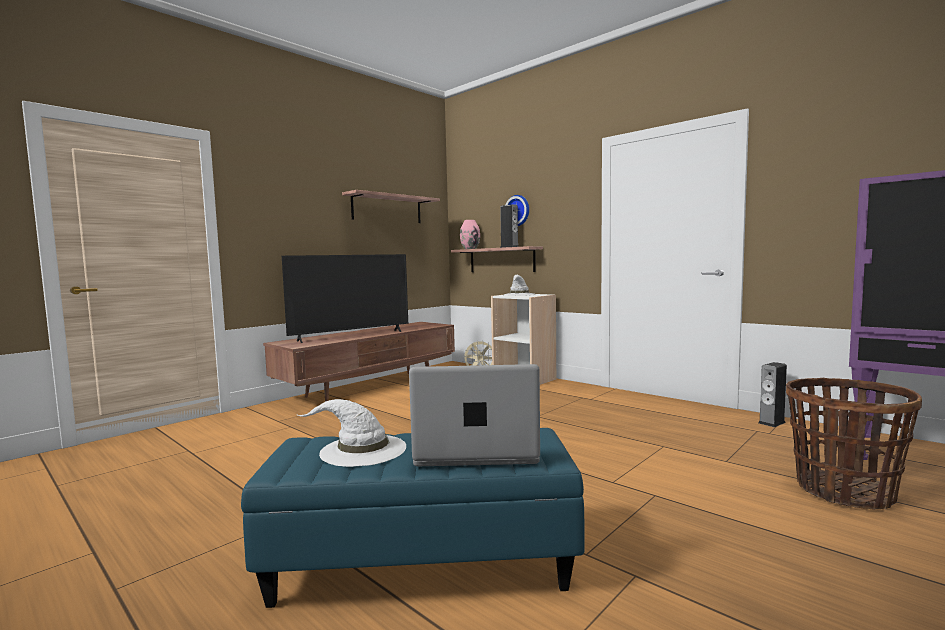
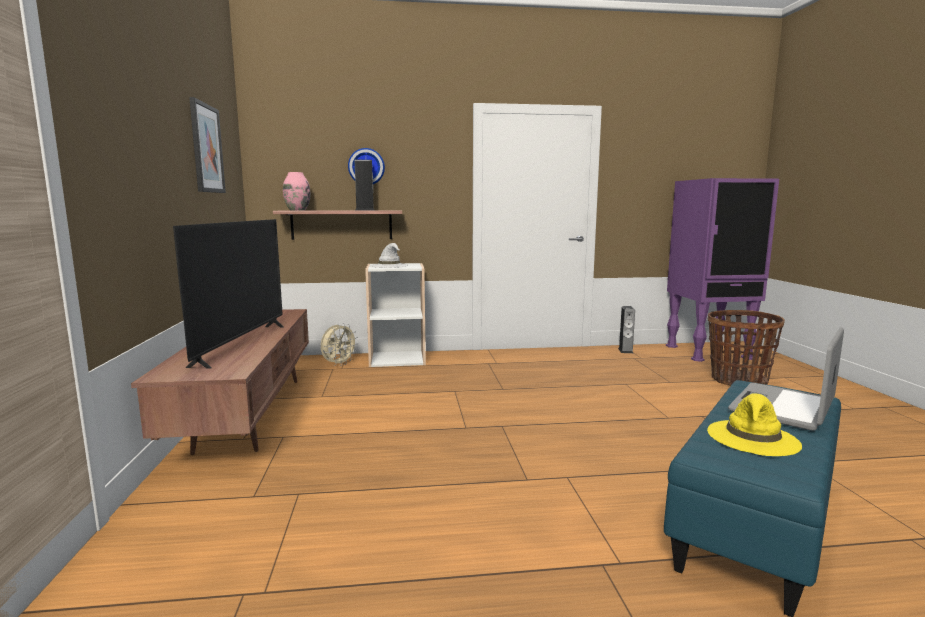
camera: 50 degrees left, 5 degrees up
(361, 450) = (753, 438): white hat -> yellow hat
(387, 209) = (206, 148): shelf -> picture

